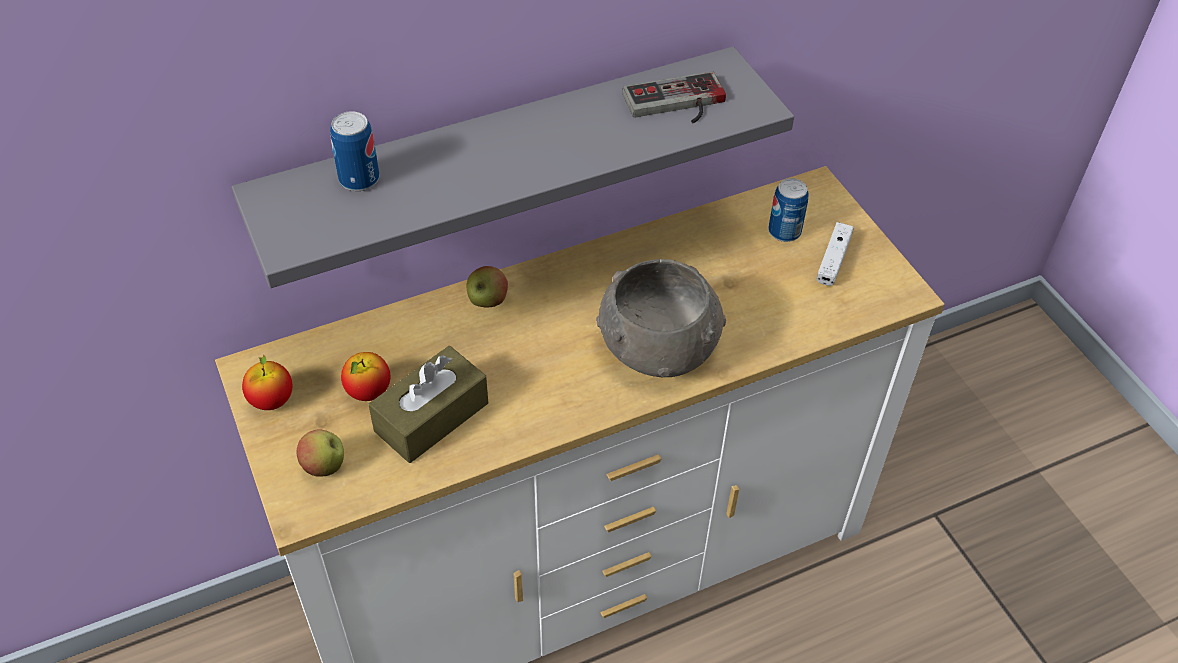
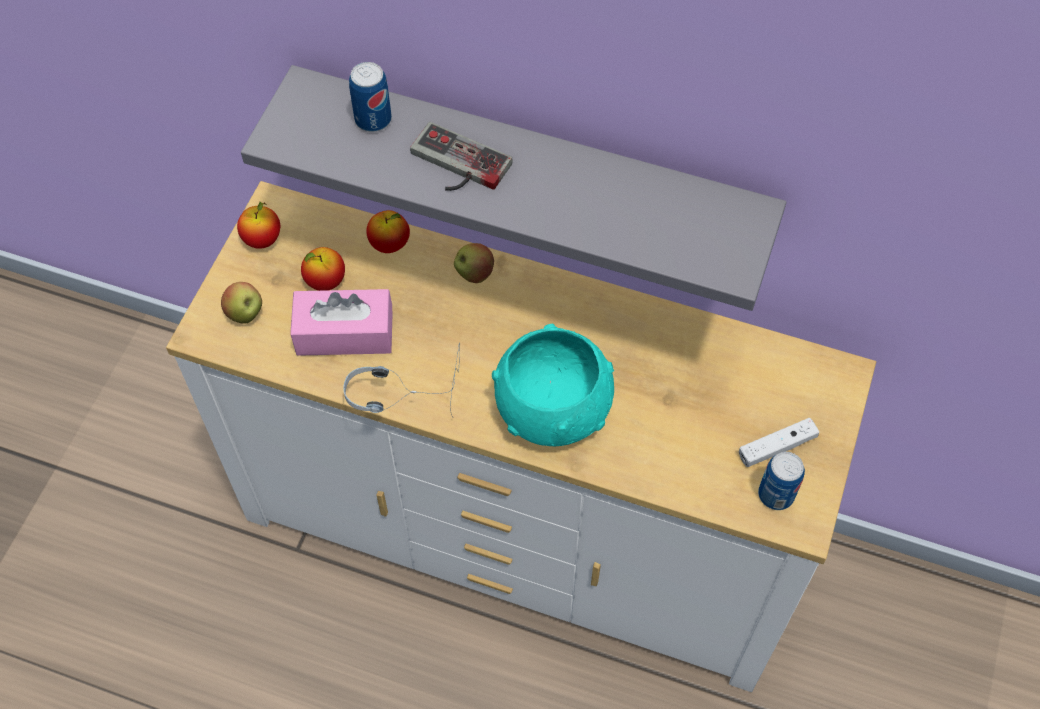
camera: 45 degrees right, 10 degrees up
(392, 328) = (390, 244): none -> apple
(431, 417) = (345, 333): brown tissue box -> pink tissue box
(531, 421) = (403, 390): none -> headphones
(658, 347) = (554, 407): grey bowl -> turquoise bowl
(677, 105) = (670, 222): game controller -> game controller (455, 166)
(784, 232) = (765, 391): can -> can (776, 494)

